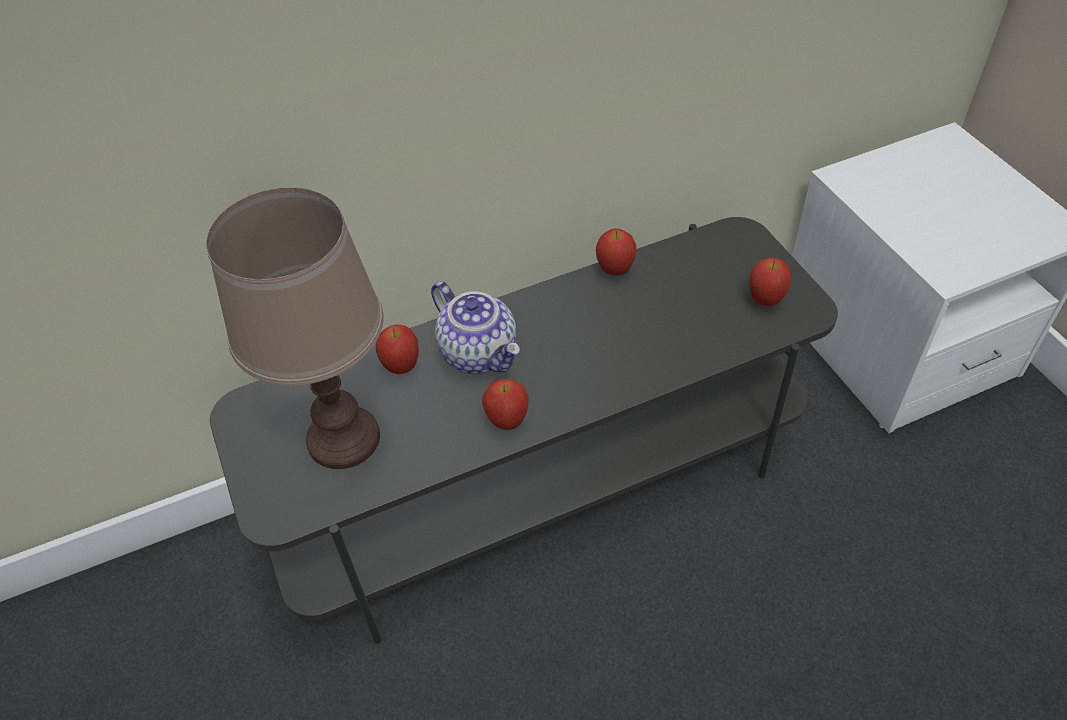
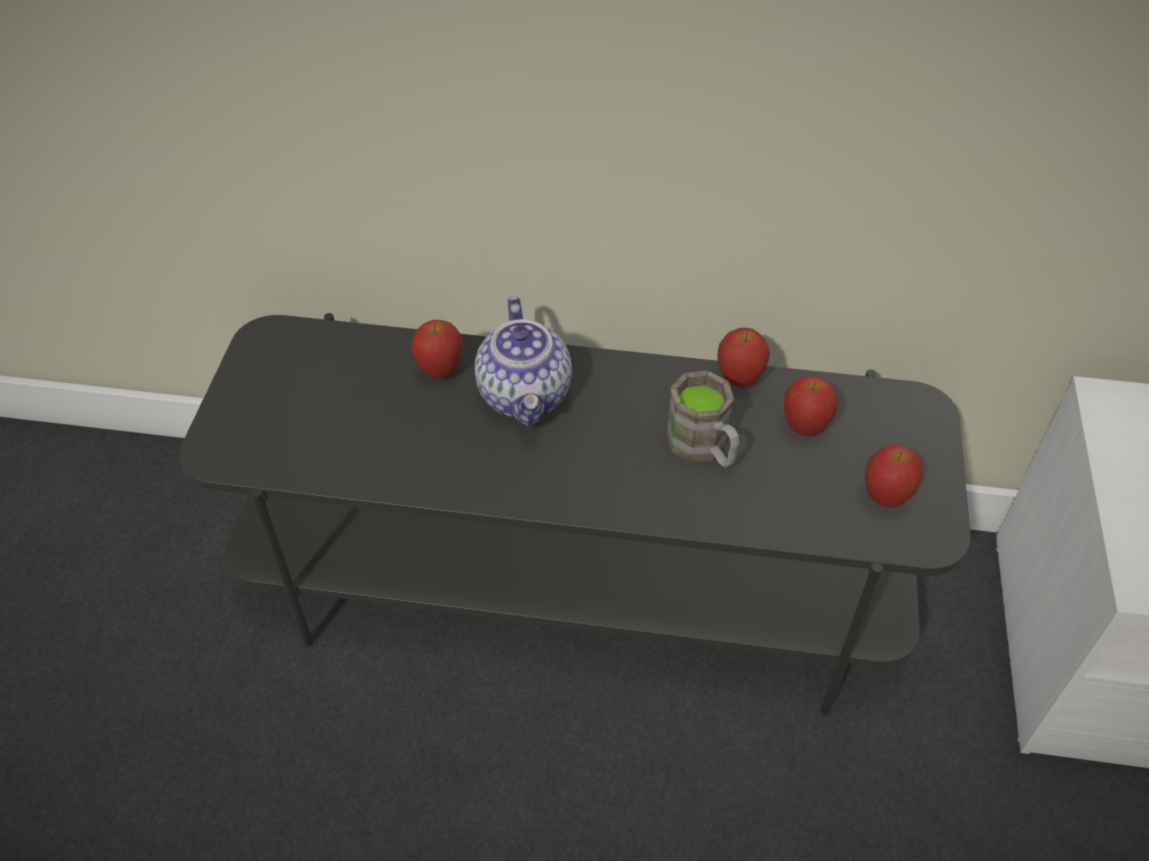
camera: 30 degrees right, 0 degrees up
(344, 438) = (333, 412): brown table lamp -> none
(507, 421) = (495, 479): apple -> apple (804, 427)
(630, 327) = (704, 448): none -> brown mug

